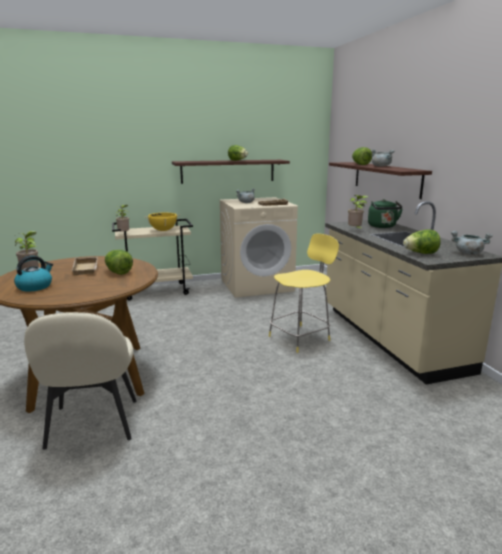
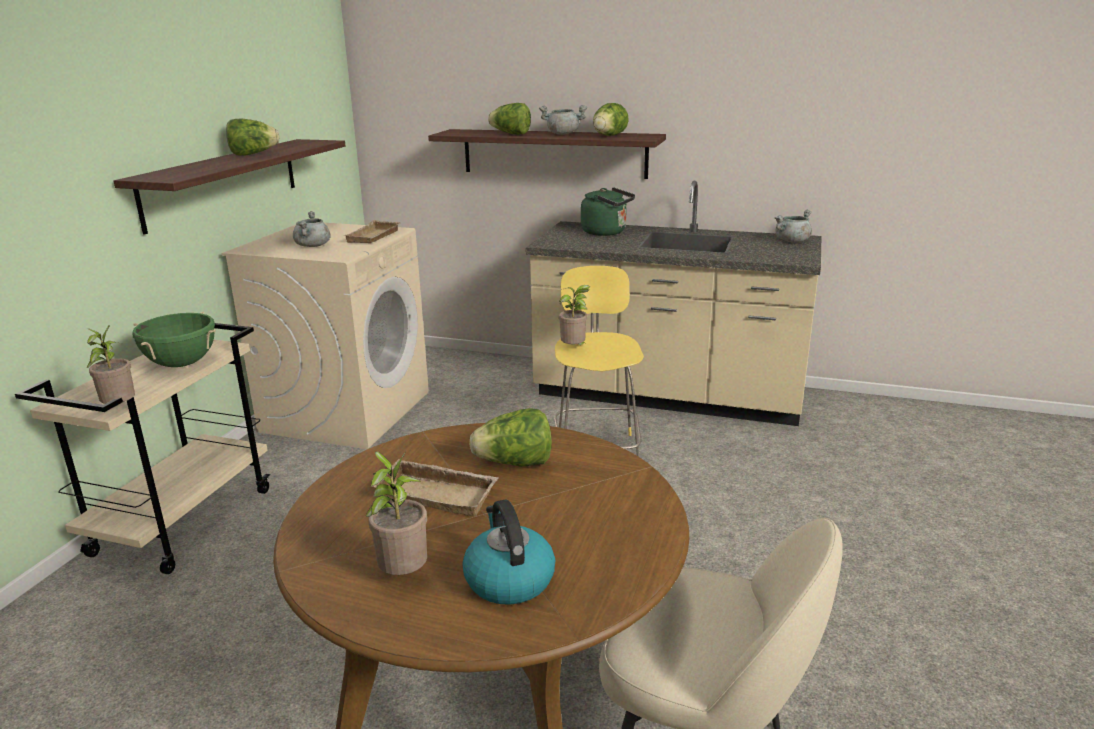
camera: 55 degrees left, 5 degrees up
(163, 230) = (181, 364): yellow cooking pot -> green cooking pot
(355, 230) = (604, 247): potted plant -> potted plant (574, 349)
(420, 253) = (769, 256): lettuce -> lettuce (608, 136)

